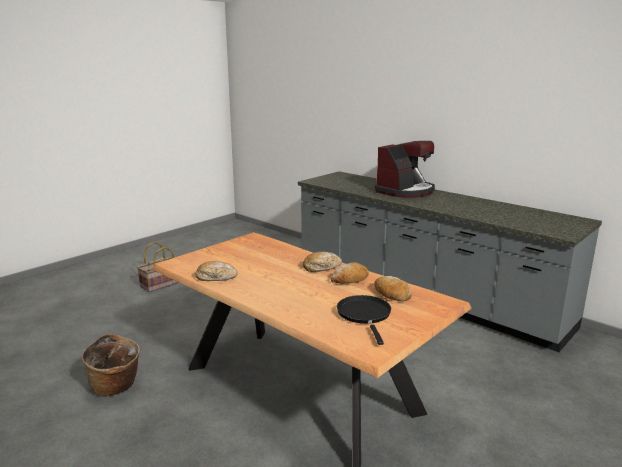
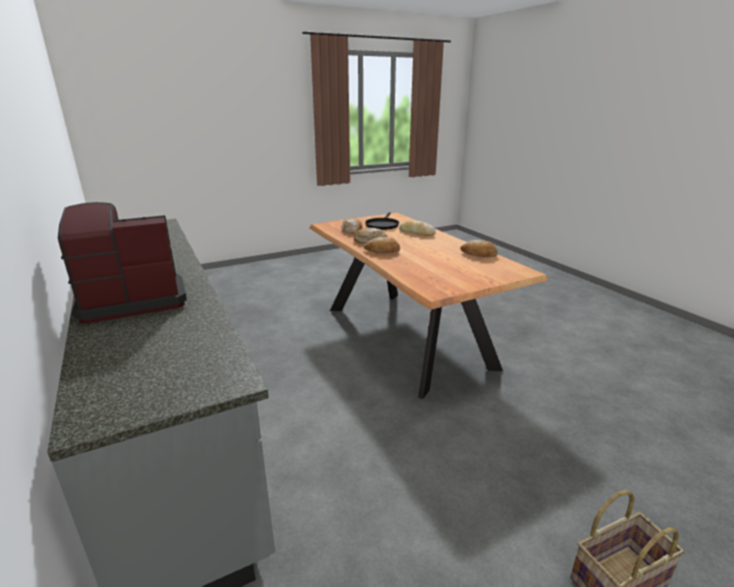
camera: 160 degrees left, 5 degrees up
(116, 387) = (567, 366): basket -> none
(302, 304) = (416, 233): none -> bread

